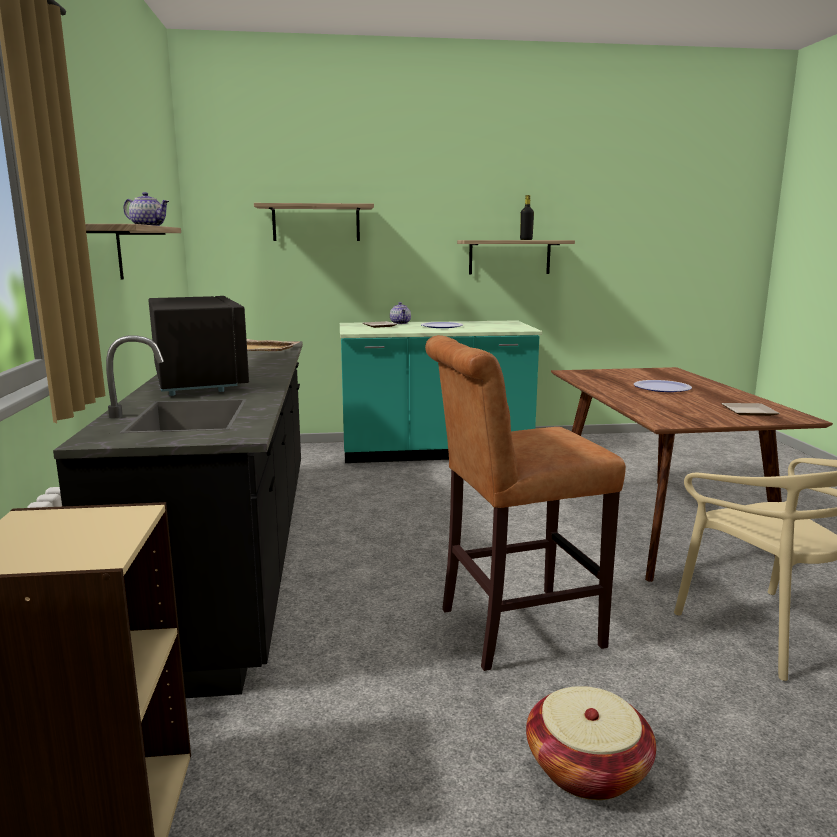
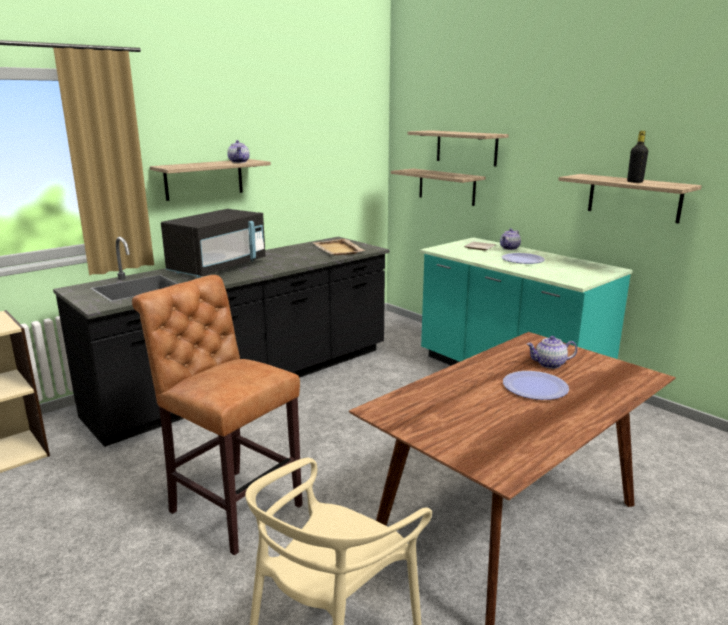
camera: 55 degrees right, 5 degrees up
(291, 270) = (446, 186): none -> shelf
(587, 768) = (82, 583): basket -> none
(624, 378) = (549, 364): none -> teapot
(747, 411) = (488, 442): plate -> none

